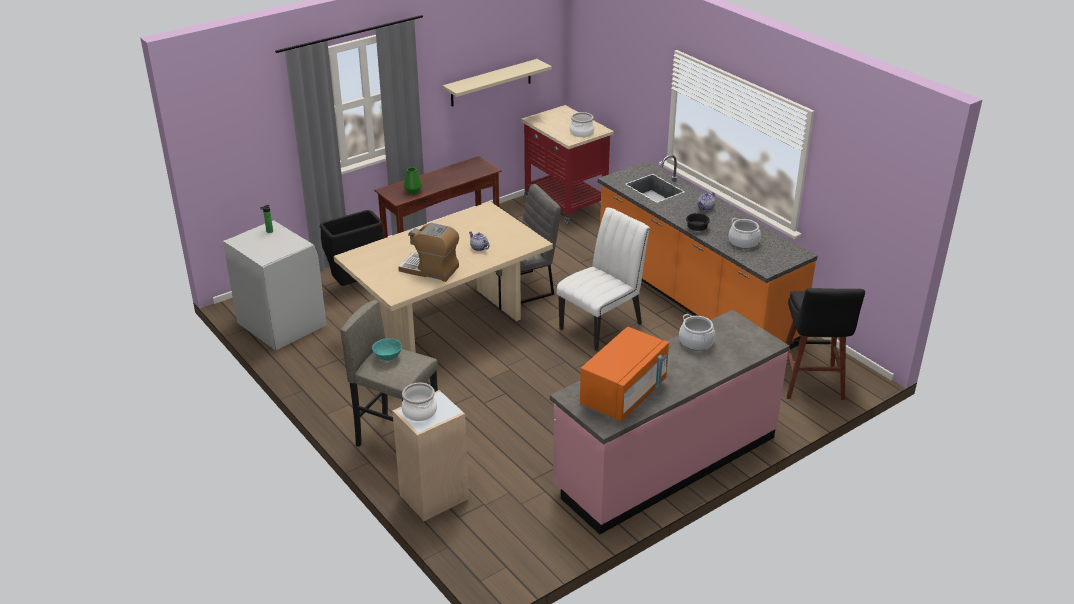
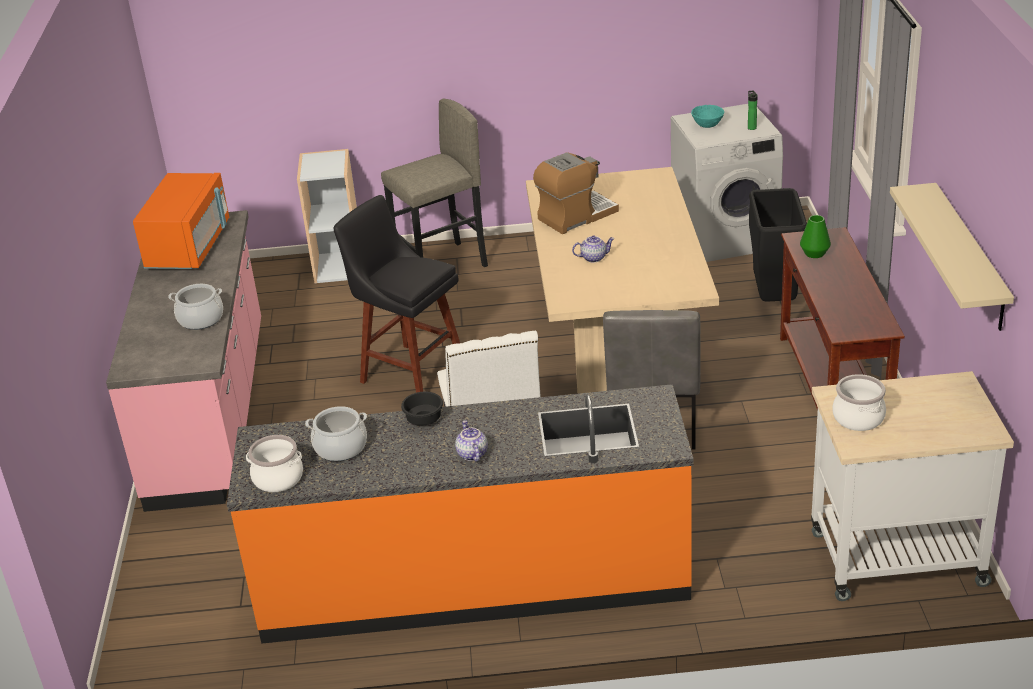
camera: 125 degrees right, 0 degrees up
(387, 357) = (437, 165): turquoise bowl -> turquoise bowl (707, 125)
(419, 412) = (328, 159): cooking pot -> cooking pot (278, 478)
(565, 205) = (895, 561): red cart -> white cart
(623, 394) = (189, 247): orange microwave -> orange microwave turned 150 degrees counterclockwise
(810, 383) = (182, 600): black stool -> black stool (411, 372)

